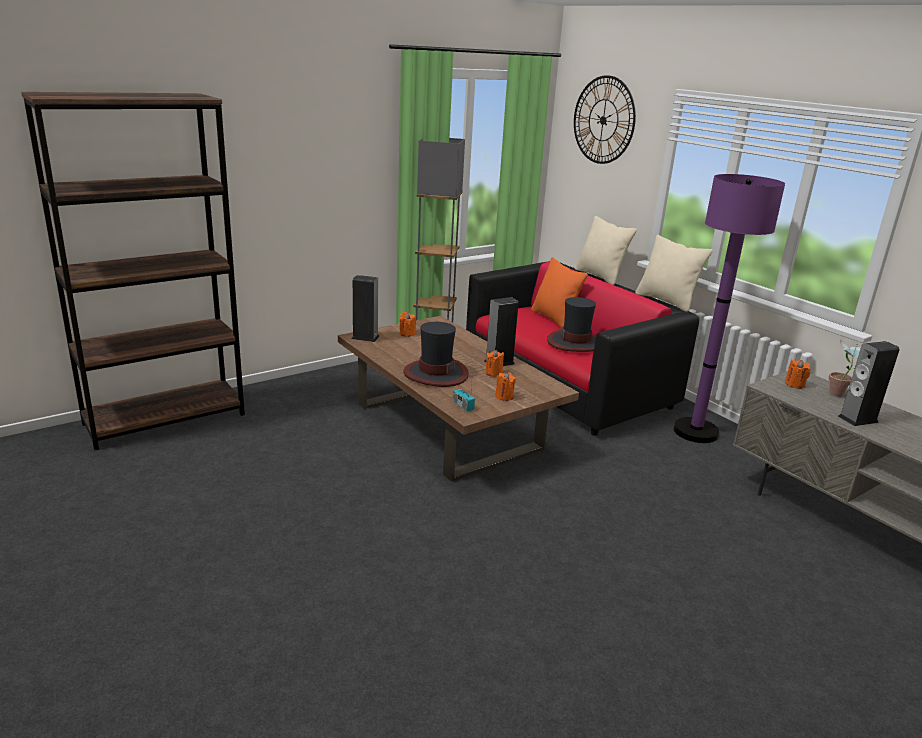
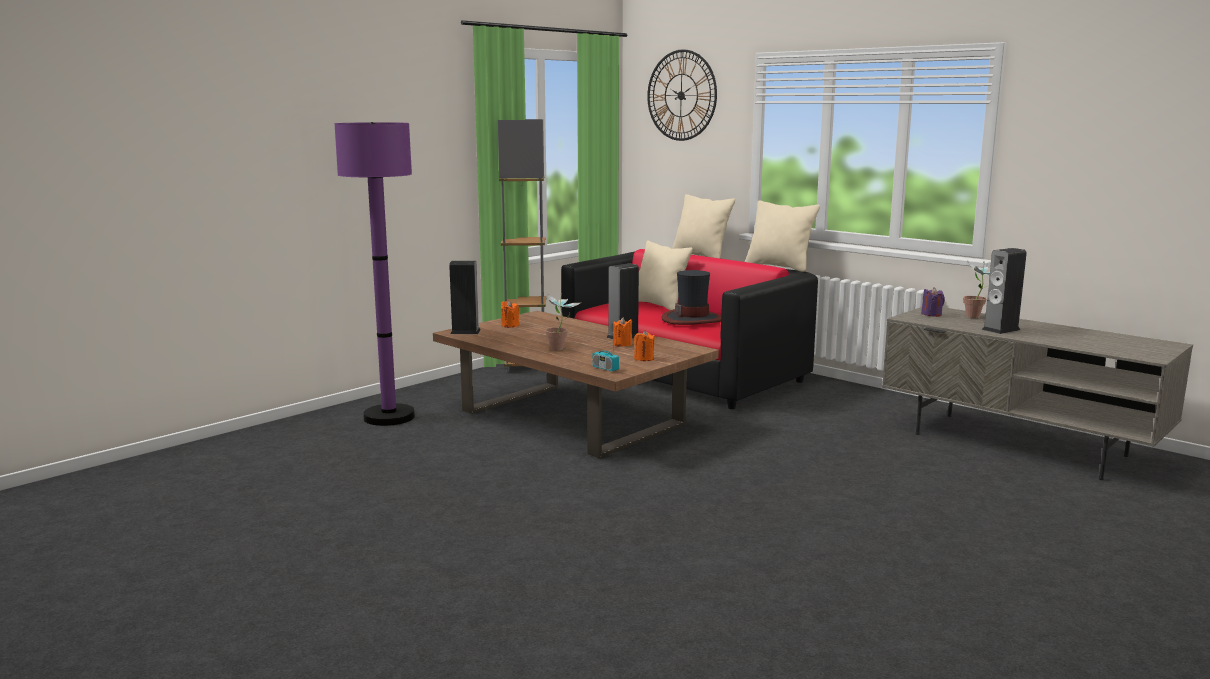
camera: 10 degrees left, 10 degrees down
(165, 419) = (241, 444): brown bookcase -> none
(435, 373) = (560, 350): hat -> potted plant
(554, 318) = (659, 305): orange pillow -> beige pillow
(695, 432) = (834, 396): purple floor lamp -> purple floor lamp (389, 417)
(794, 384) = (931, 314): orange candle -> purple candle

